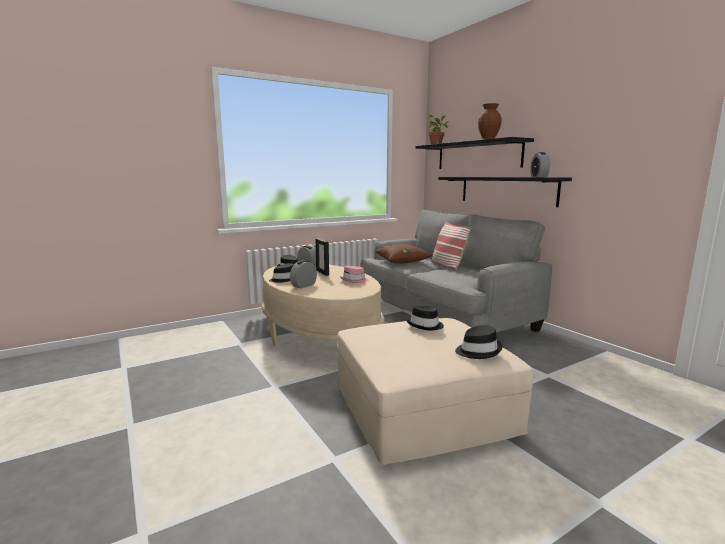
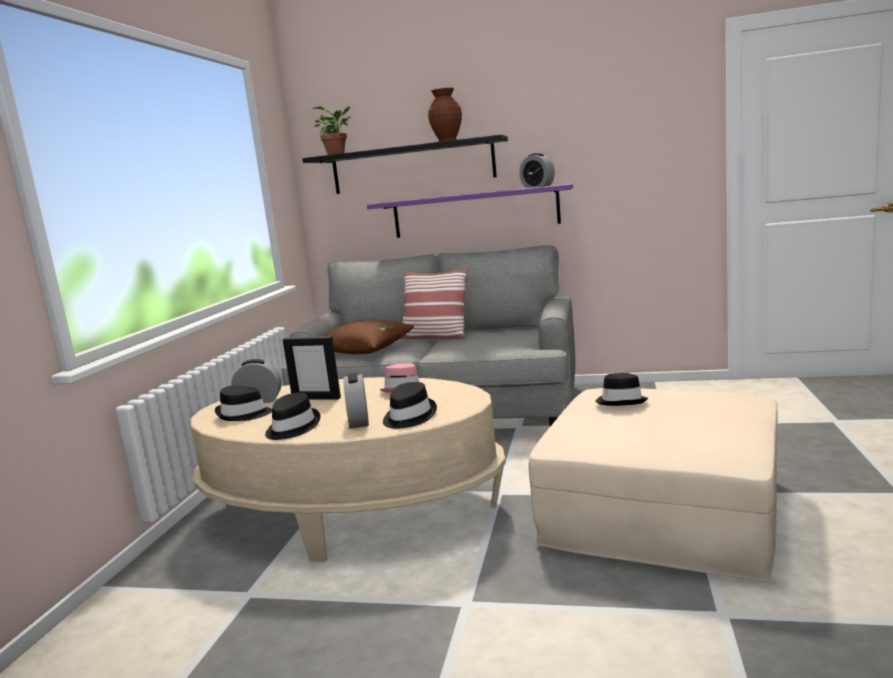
camera: 45 degrees left, 0 degrees up
(478, 350) = (725, 399): black hat -> black hat (408, 417)
(506, 190) = (475, 212): black shelf -> purple shelf

